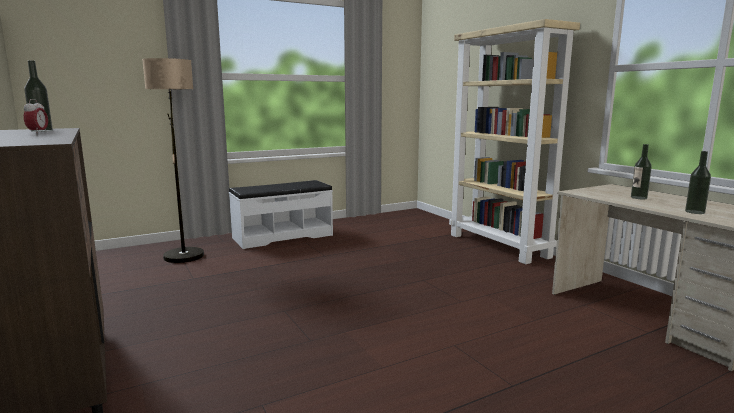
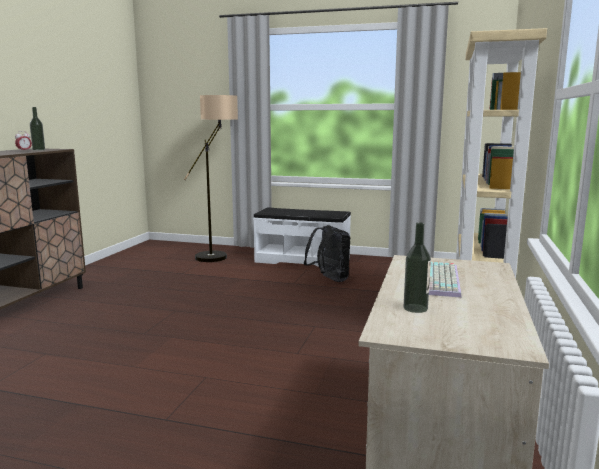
camera: 45 degrees right, 0 degrees up
(344, 245) = (329, 279): none -> black backpack
(638, 197) = (443, 281): bottle -> keyboard

